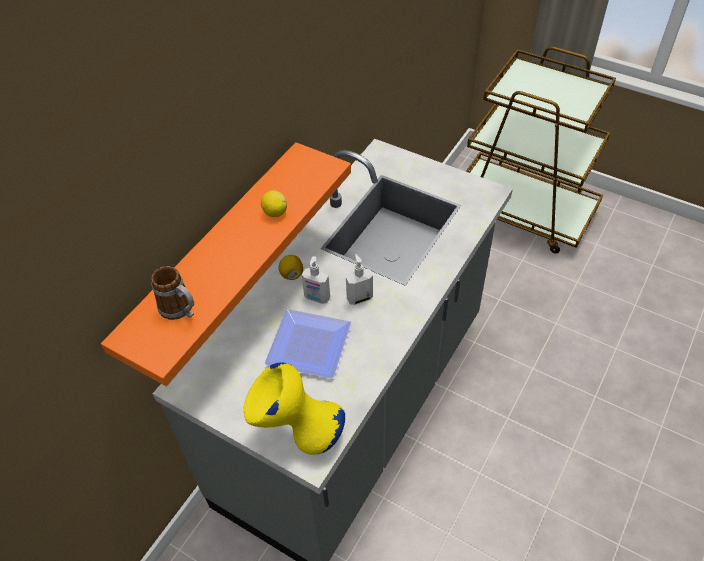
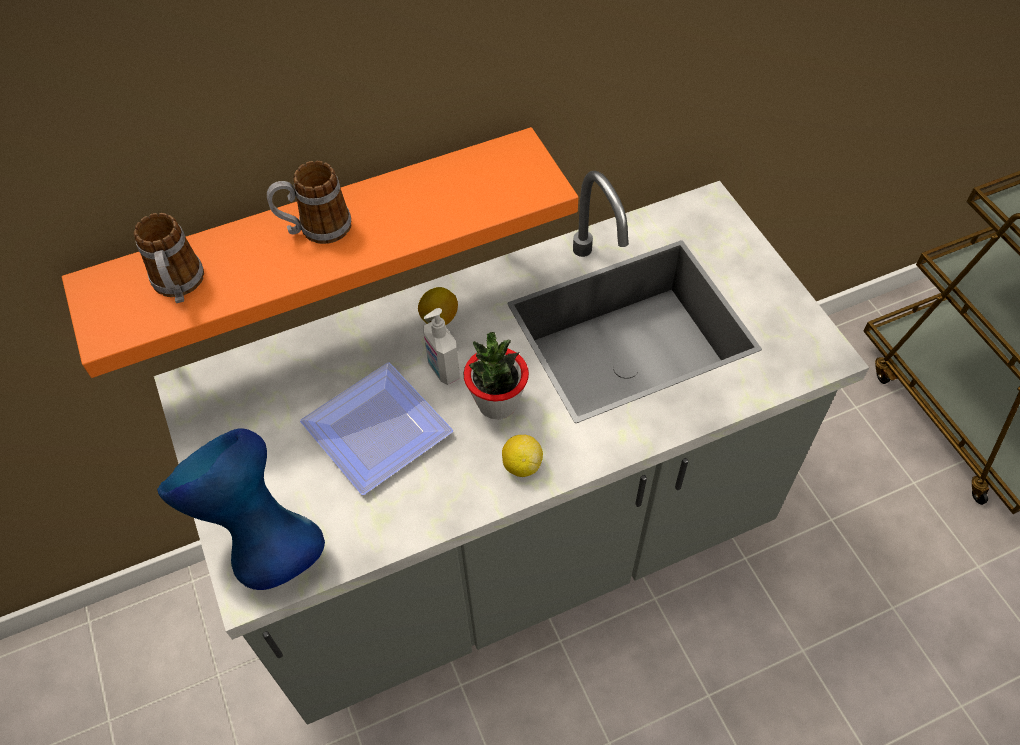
camera: 35 degrees right, 5 degrees up
(229, 244) = (315, 229): none -> mug
(275, 212) = (410, 216): lemon -> lemon (522, 465)
(298, 435) = (261, 544): yellow vase -> blue vase
(359, 298) = (497, 403): soap dispenser -> potted plant

